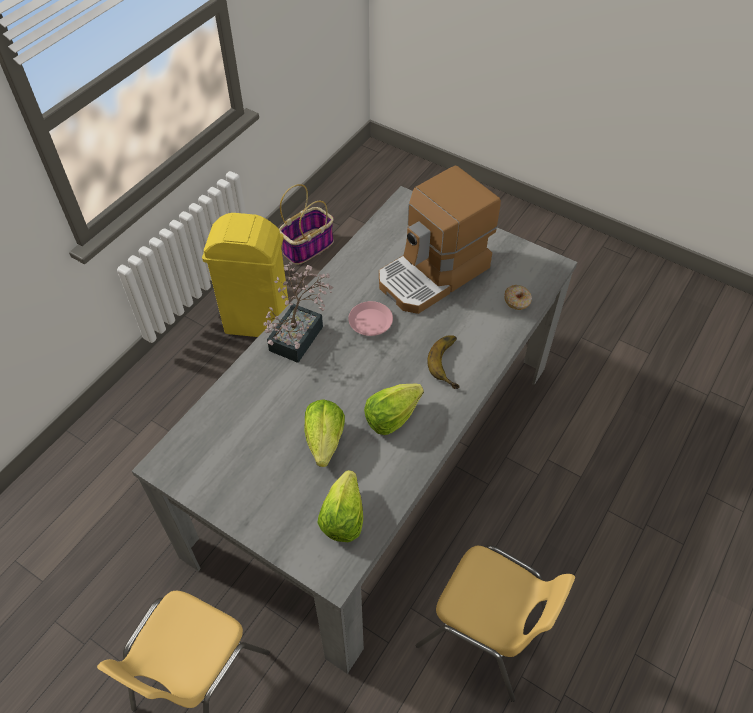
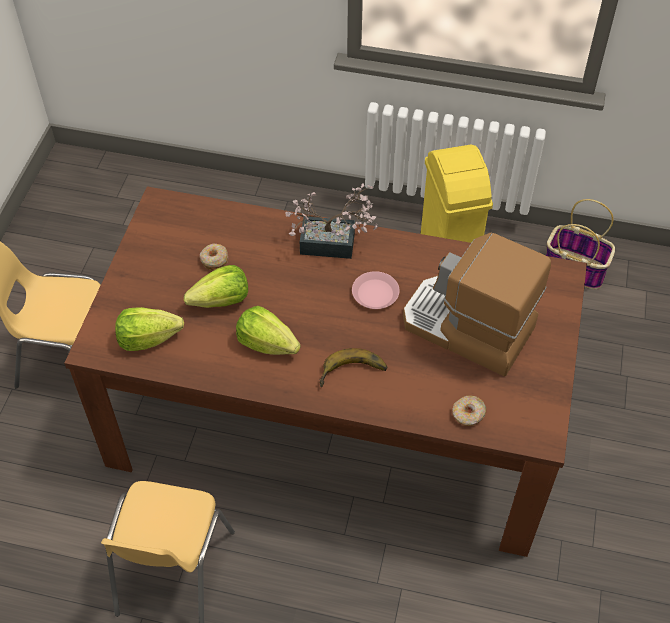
camera: 70 degrees right, 0 degrees up
(269, 433) = (214, 260): none -> donut
(376, 456) = (334, 419): grey dining table -> brown dining table

